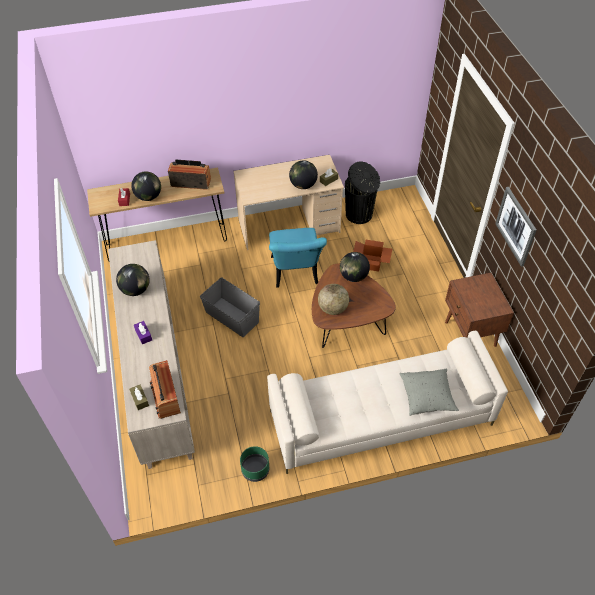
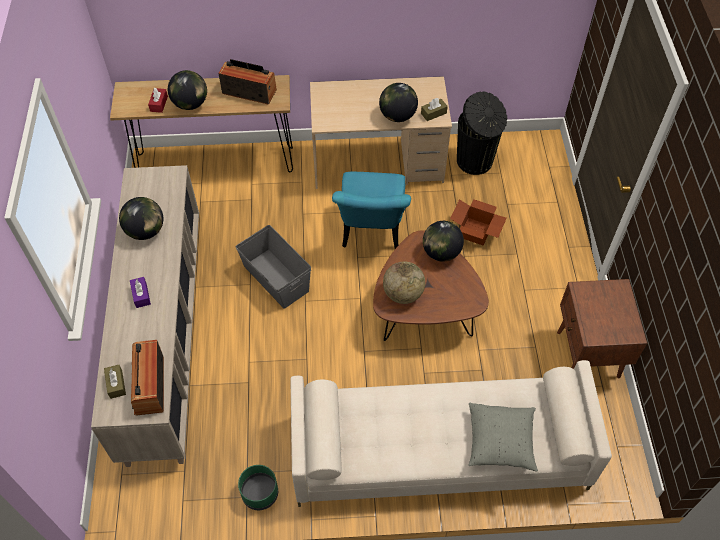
camera: 10 degrees right, 5 degrees up
(516, 226) = (667, 228): picture -> none

